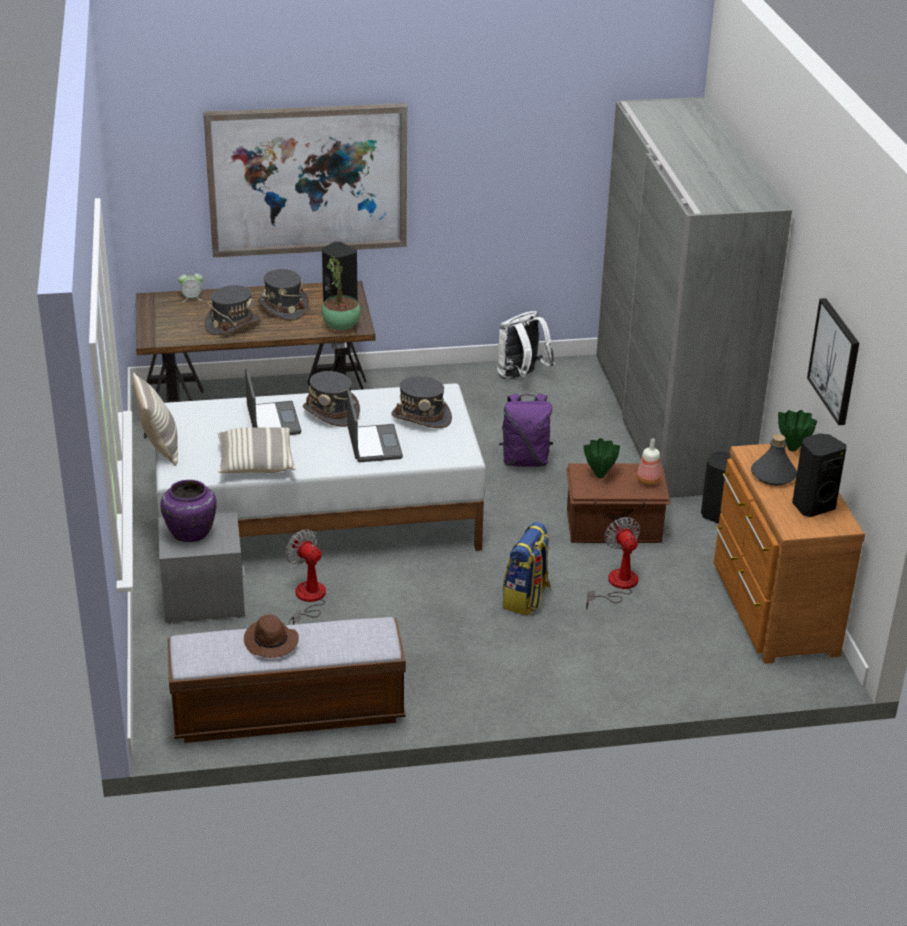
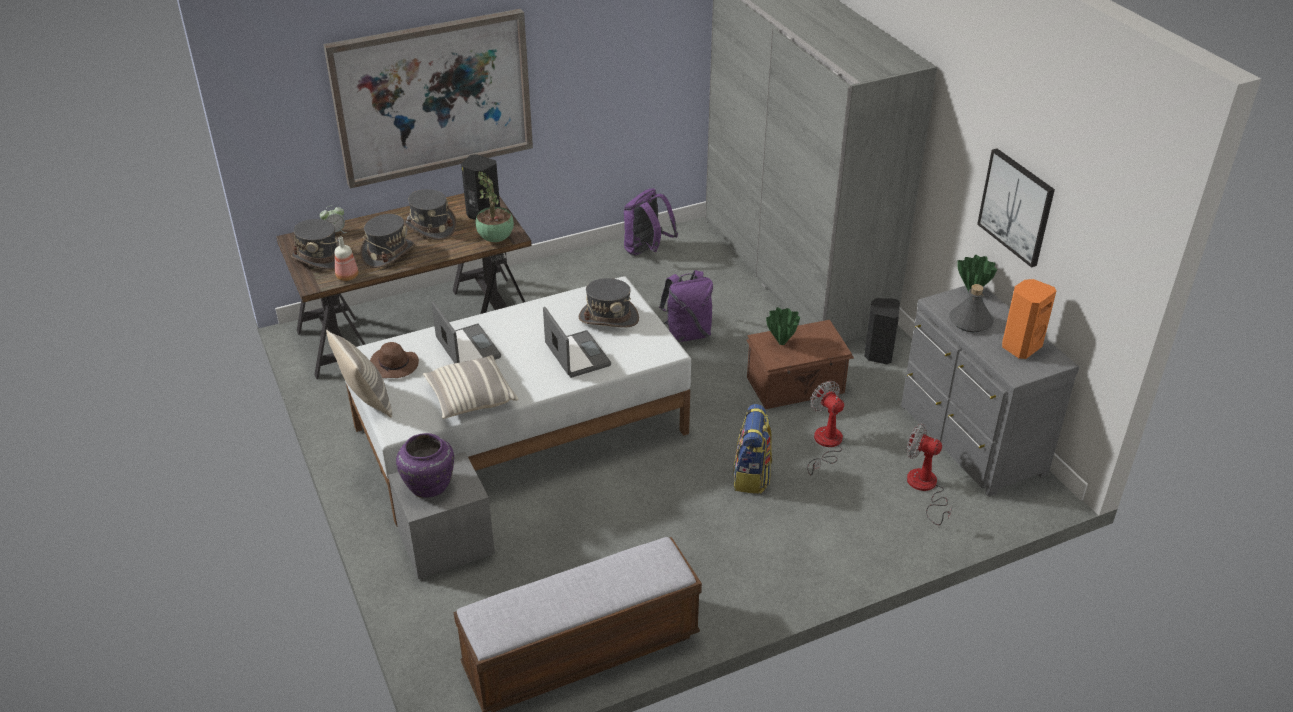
camera: 15 degrees left, 5 degrees up
(271, 642) = (564, 594): brown hat -> brown hat (395, 365)
(308, 599) = (548, 521): fan -> fan (925, 488)
(331, 412) = (520, 329): grey hat -> grey hat (320, 258)
(521, 377) = (646, 251): white backpack -> purple backpack
(647, 480) = (825, 339): bottle -> bottle (346, 276)
(771, 610) = (969, 441): brown dresser -> grey dresser
(812, 506) = (1020, 346): black speaker -> orange speaker

